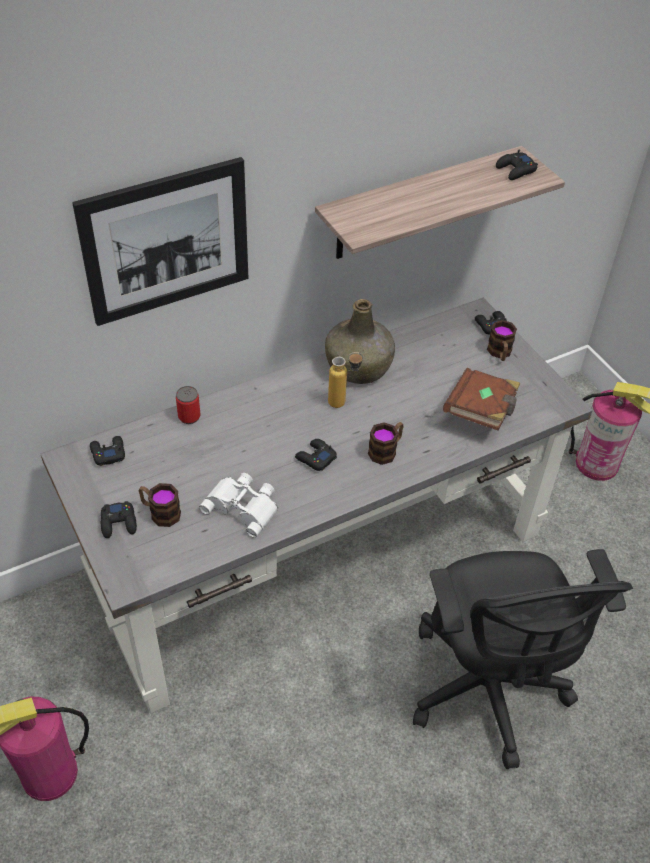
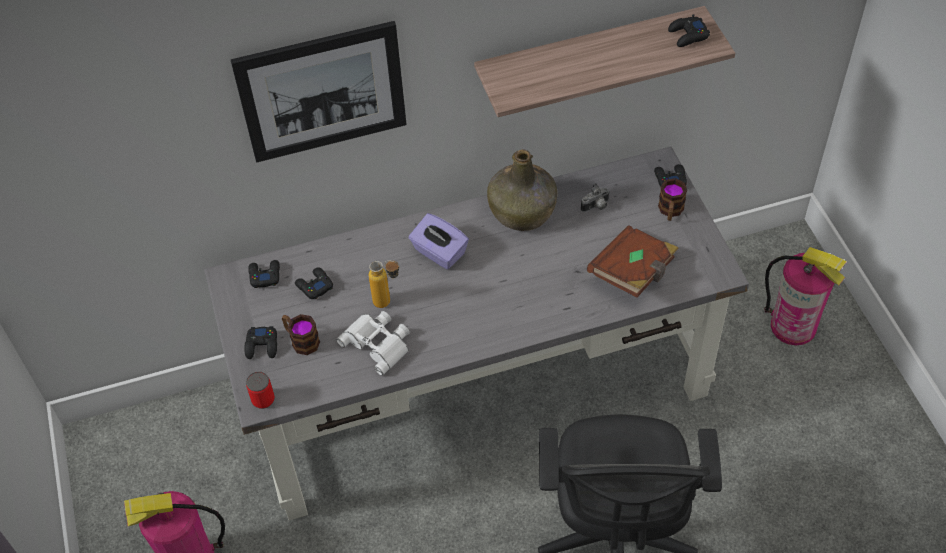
camera: 15 degrees right, 5 degrees up
(189, 416) = (346, 247): can -> can (263, 399)
(285, 412) = (439, 253): none -> purple tissue box
(315, 458) = (457, 303): black game controller -> black game controller (314, 286)
(343, 403) = (498, 248): bottle -> bottle (388, 303)
(386, 450) = (527, 303): mug -> none
(429, 356) = (596, 207): none -> camera

